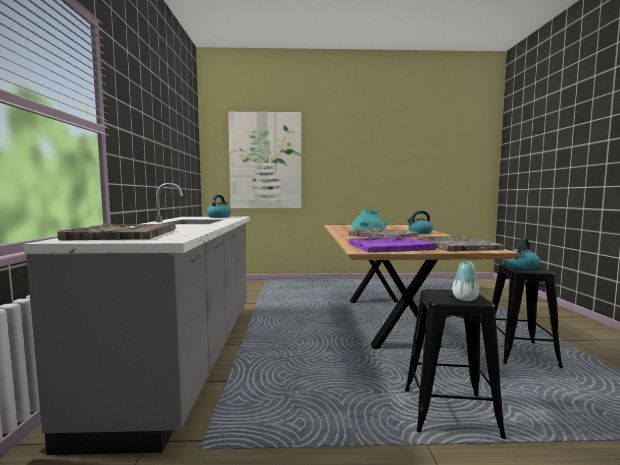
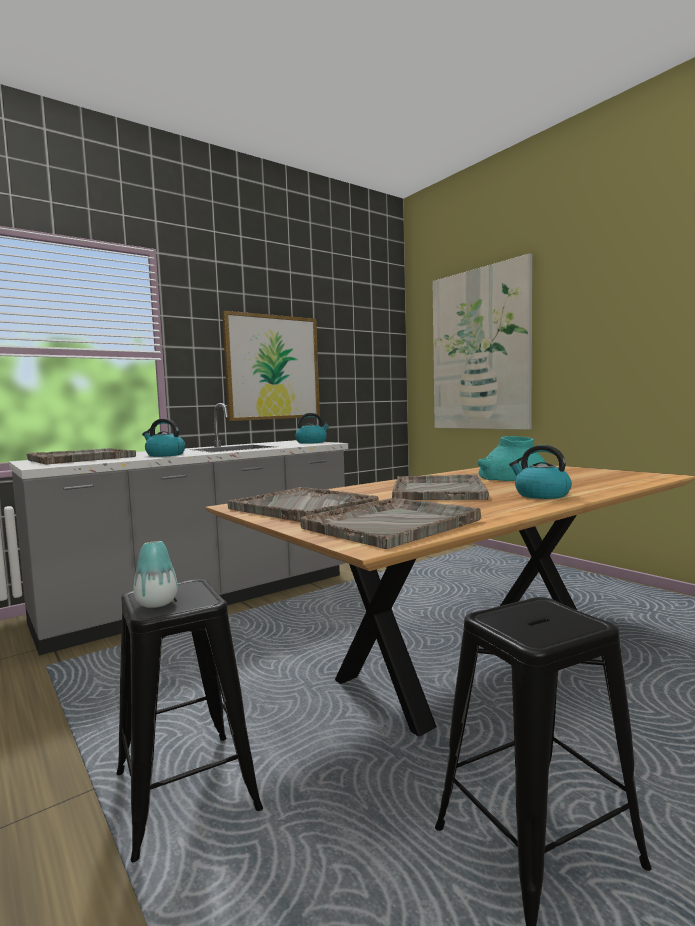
camera: 55 degrees right, 0 degrees up
(156, 156) = (272, 367): none -> picture
(390, 246) = (303, 507): purple tray -> grey tray
(521, 267) = (540, 615): kettle -> kettle (164, 455)

